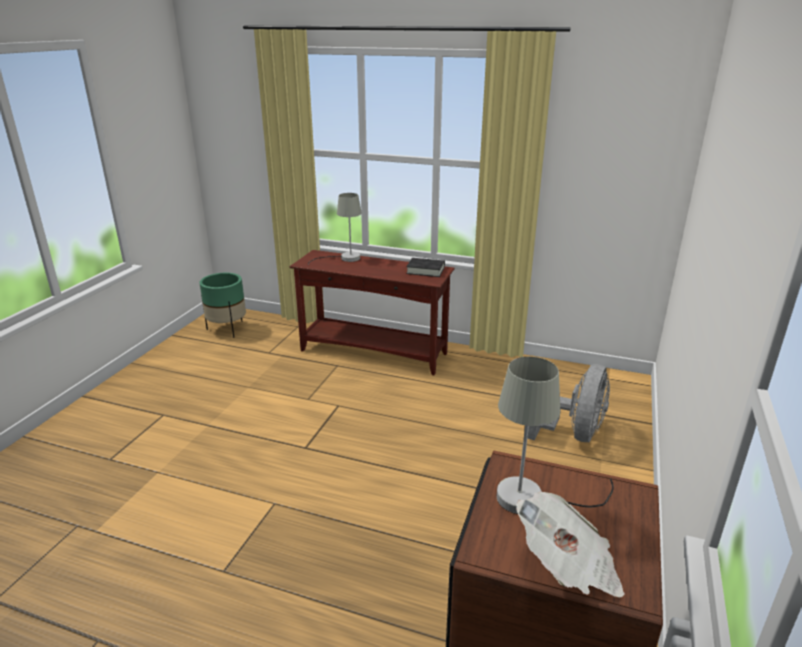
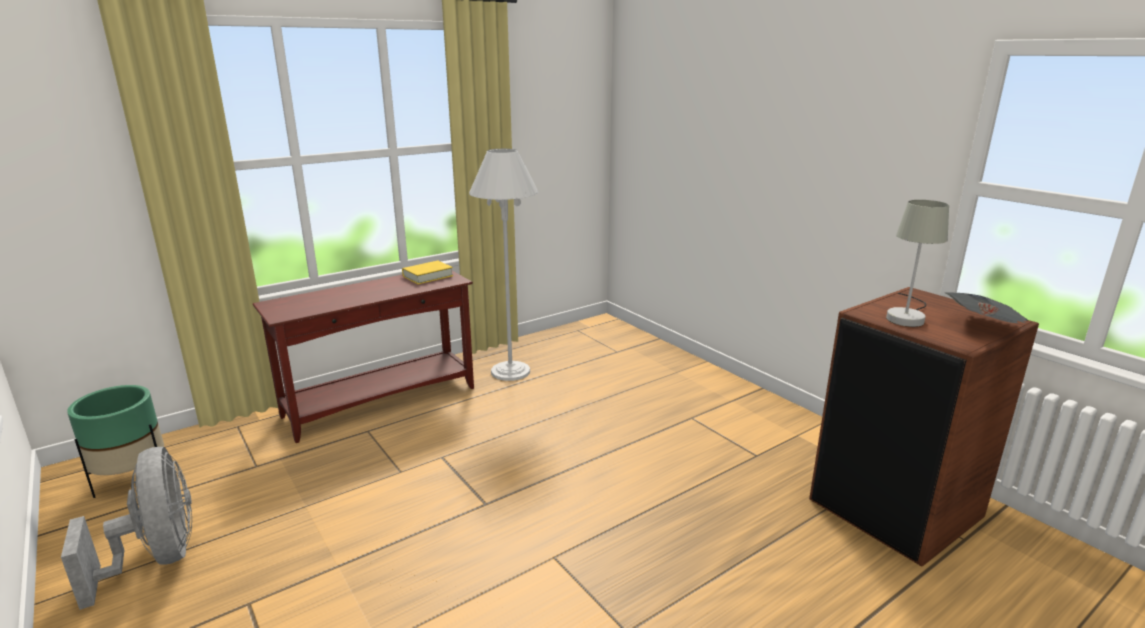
camera: 55 degrees left, 5 degrees down
(344, 258) = (318, 296): grey table lamp -> none
(425, 270) = (428, 276): black book -> yellow book
(477, 378) = (510, 371): none -> white floor lamp
(574, 434) = (637, 368): grey fan -> grey fan (158, 558)

